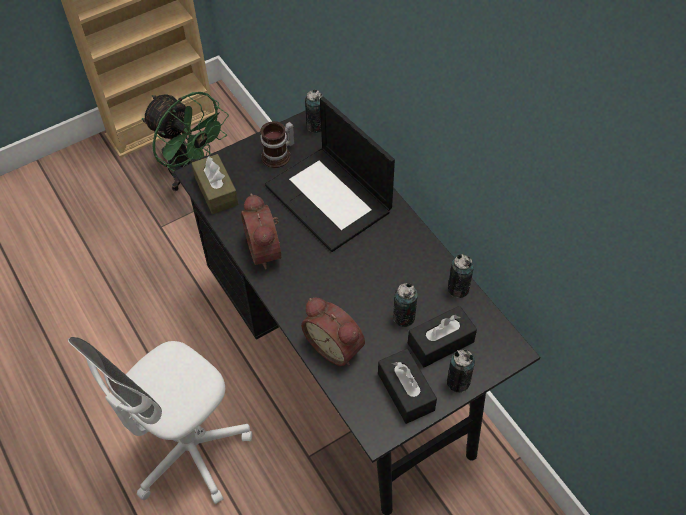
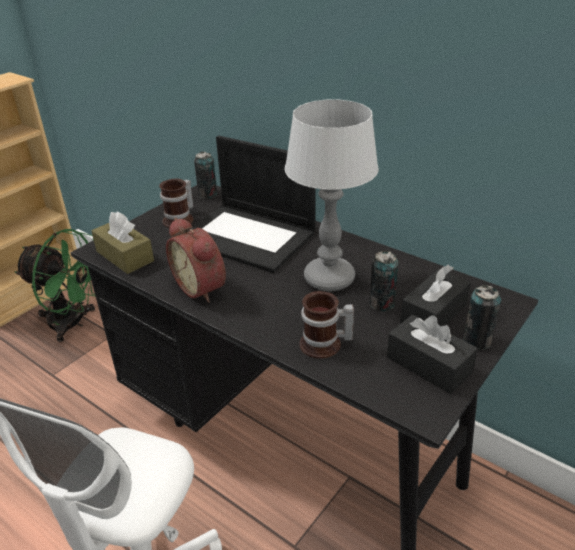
camera: 20 degrees left, 20 degrees down
(336, 345) = (324, 345): alarm clock -> mug
(374, 275) = (328, 279): none -> table lamp
(458, 289) = (419, 270): can -> none

